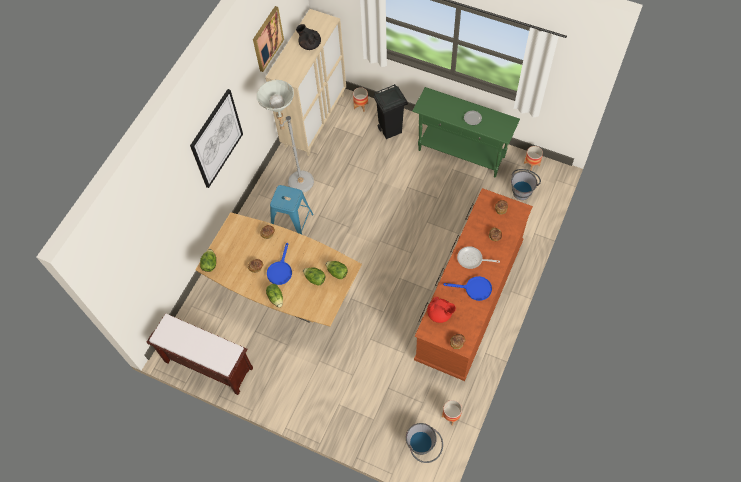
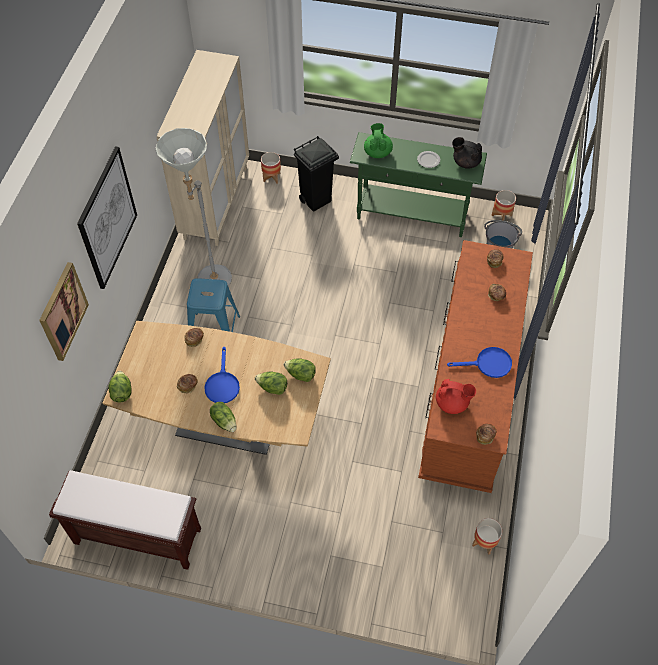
camera: 15 degrees left, 5 degrees down
(267, 39) = (154, 83): picture -> picture (62, 311)
(310, 44) = (207, 91): black teapot -> black teapot (465, 162)
(423, 448) = (459, 592): grey bucket -> none
(435, 106) = (377, 152): none -> green teapot
(472, 259) = (475, 328): frying pan -> none

